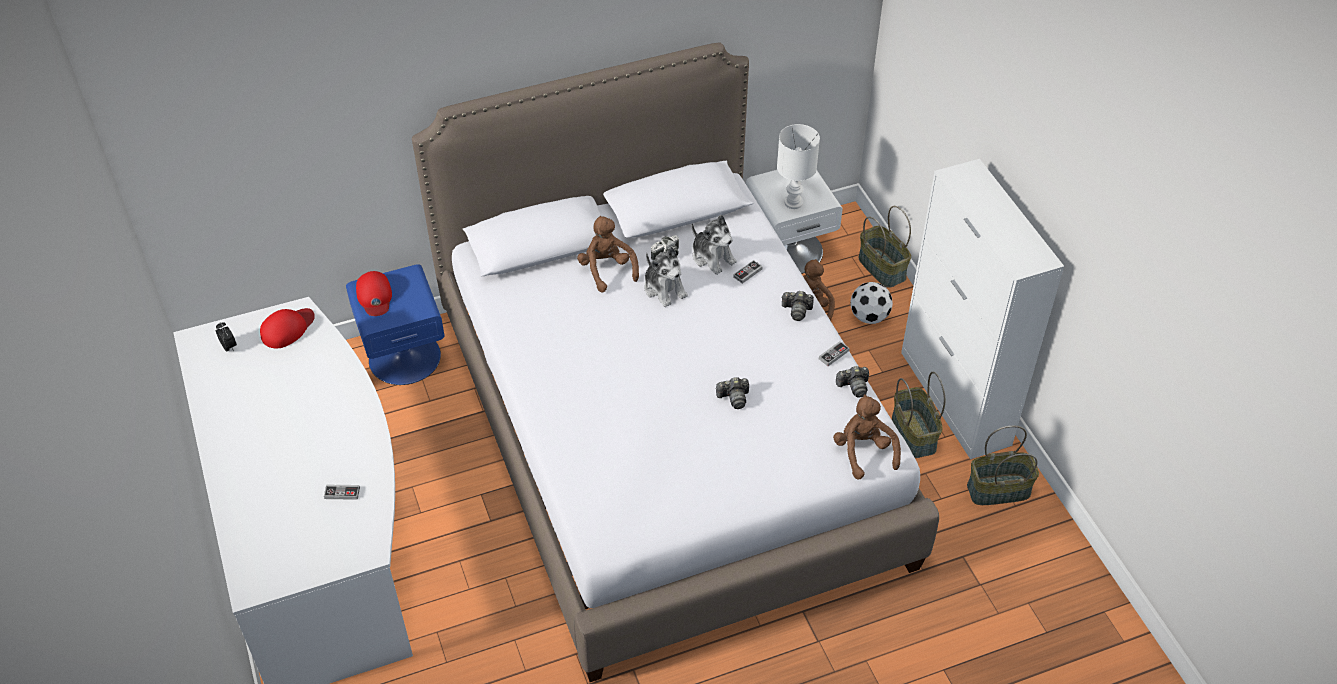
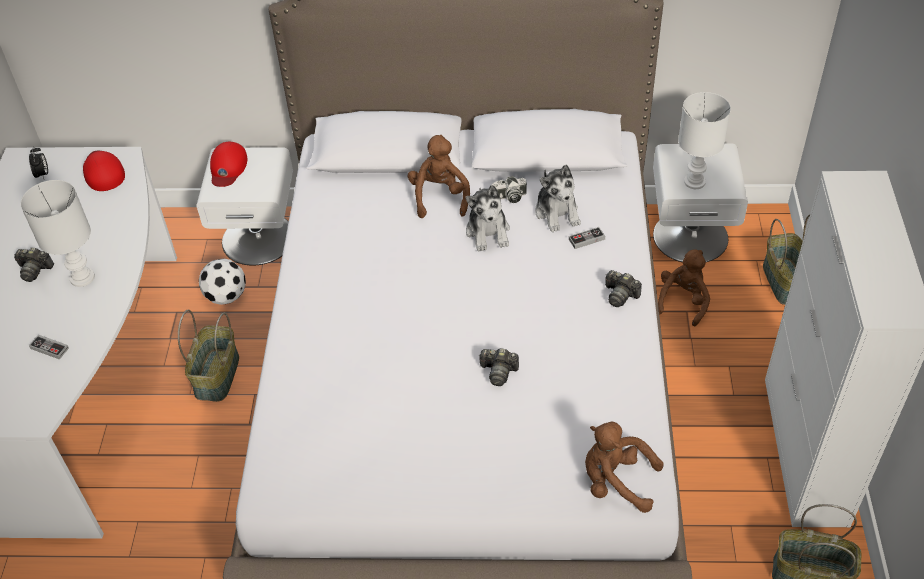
camera: 25 degrees right, 0 degrees up
(287, 329) = (103, 172): red cap -> red cap turned 90 degrees counterclockwise
(331, 425) = (82, 277): none -> white table lamp
(404, 356) = (258, 237): blue nightstand -> white nightstand
(833, 355) = (637, 357): game controller -> none
(853, 386) = (642, 400): camera -> camera (34, 270)
(864, 452) = (616, 481): brown plush toy -> brown plush toy turned 75 degrees counterclockwise
(869, 316) = (747, 329): football -> football (227, 296)
(914, 434) = (738, 476): basket -> basket (218, 376)

